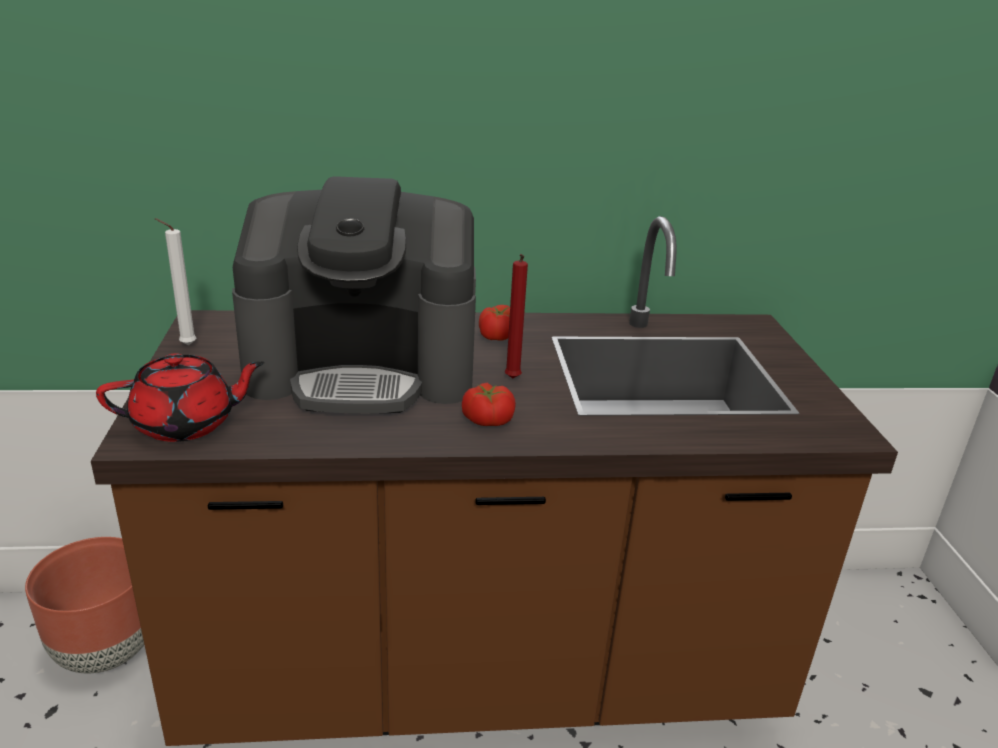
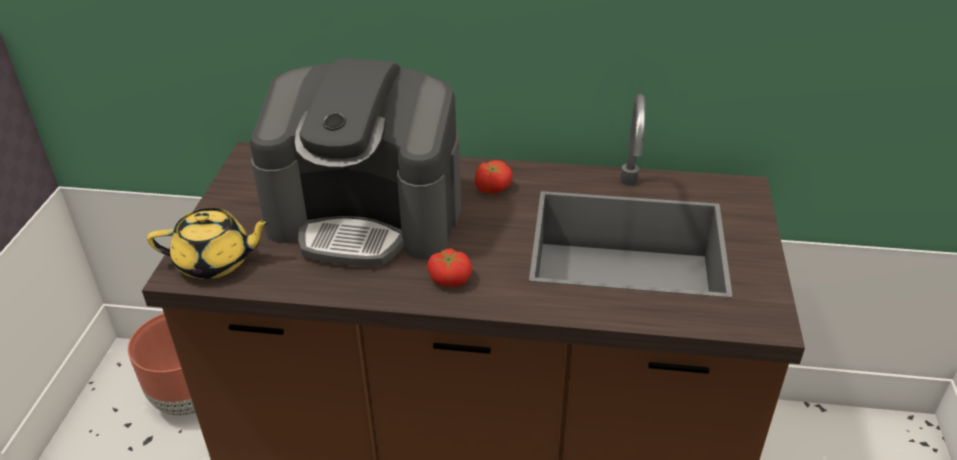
camera: 15 degrees right, 10 degrees up
(185, 345) = (233, 181): white candle -> none
(186, 424) = (215, 262): red teapot -> yellow teapot
(512, 380) = (486, 238): red candle -> none

